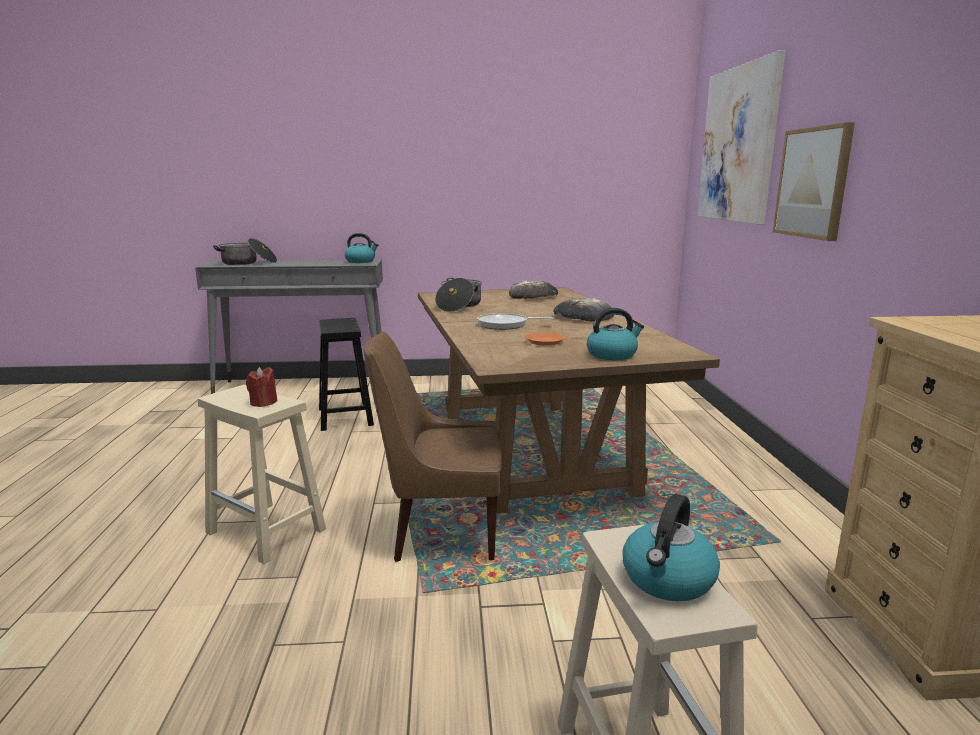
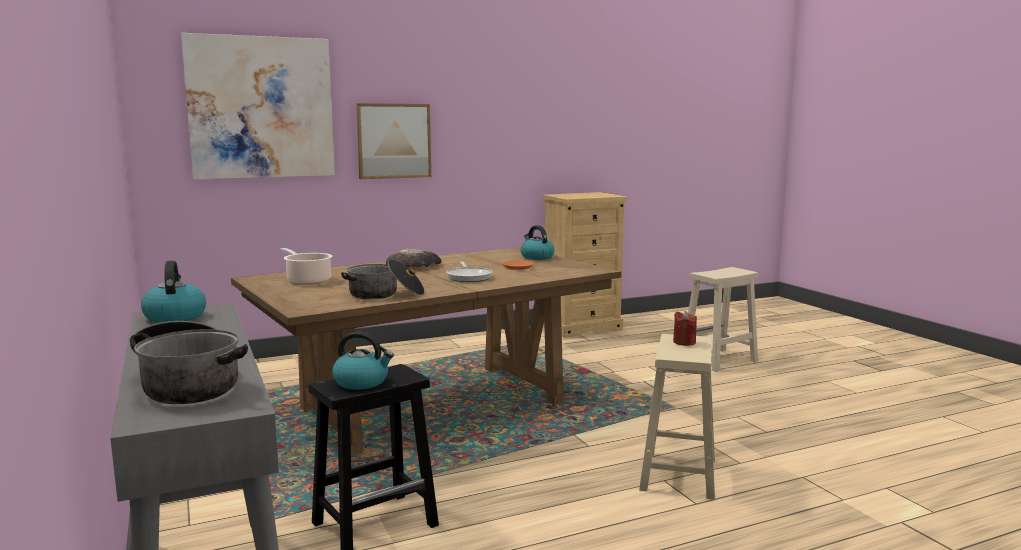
camera: 110 degrees left, 5 degrees down
(441, 531) = (603, 414): brown chair -> none
(533, 296) = (307, 281): bread -> cooking pot
(668, 580) = (726, 272): kettle -> kettle (362, 382)

